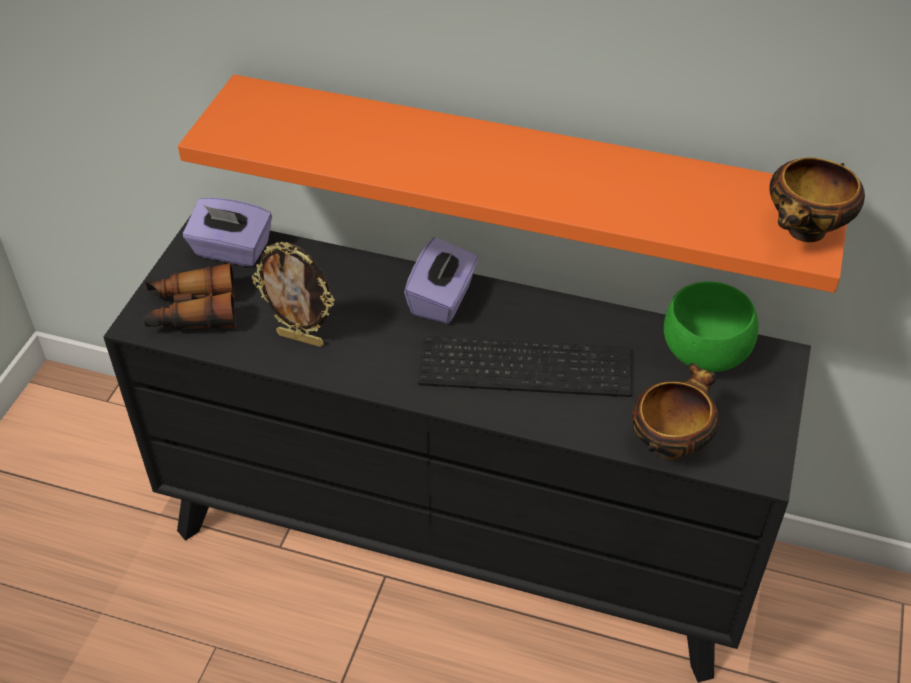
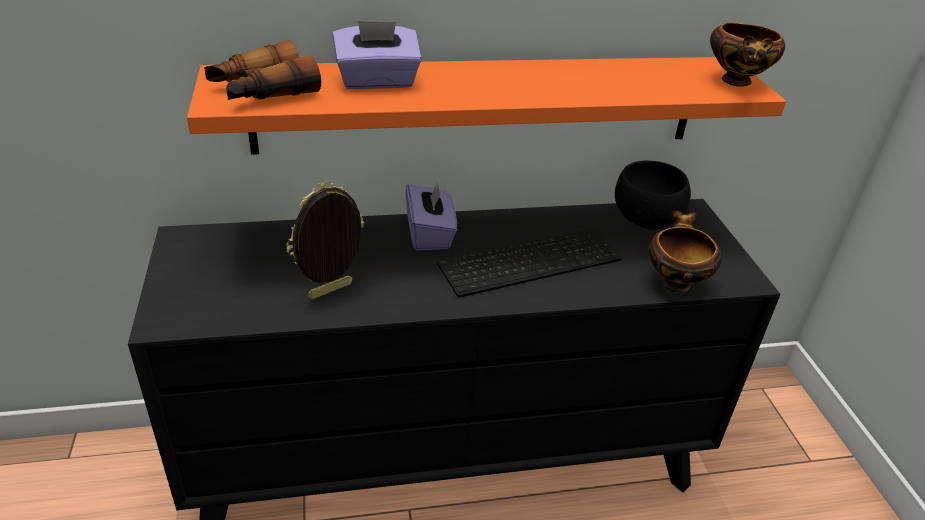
camera: 30 degrees left, 10 degrees down
(192, 312) = (210, 299): binoculars -> binoculars (262, 91)
(231, 251) = (218, 244): purple tissue box -> purple tissue box (377, 81)
(301, 338) = (331, 292): picture frame -> picture frame turned 150 degrees clockwise
(705, 357) = (647, 222): green bowl -> black bowl

